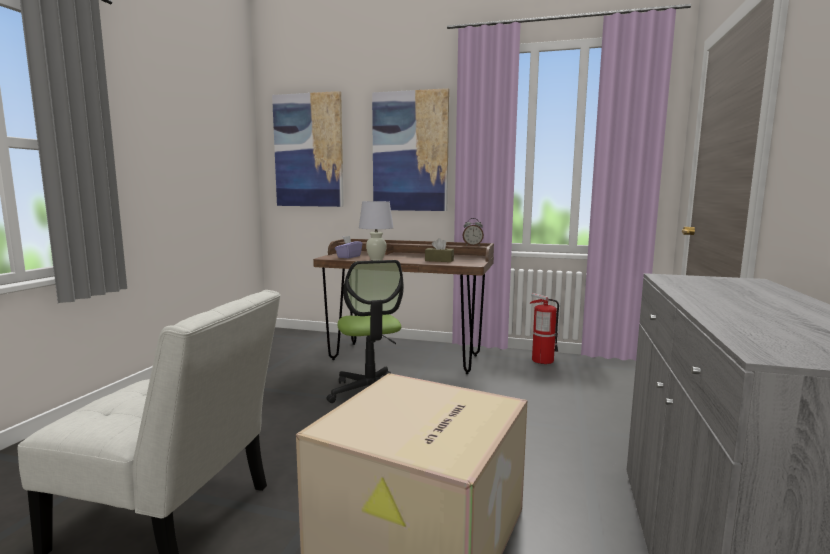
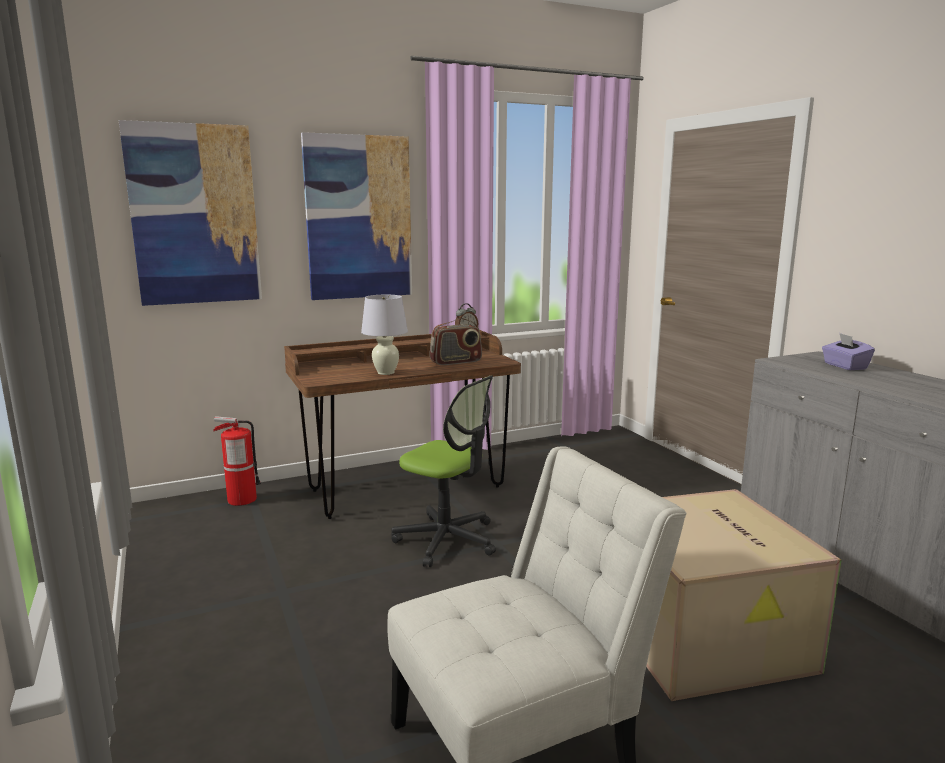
camera: 40 degrees left, 5 degrees up
(348, 257) = (339, 374): purple tissue box -> purple tissue box (844, 366)
(439, 260) = (456, 362): brown tissue box -> radio
(542, 360) = (535, 451): fire extinguisher -> fire extinguisher (241, 500)

